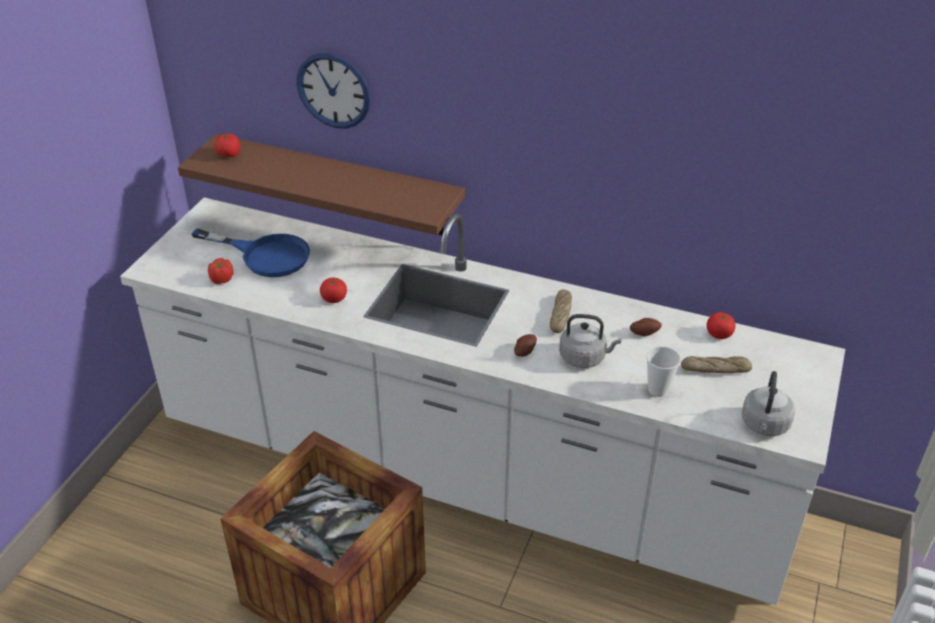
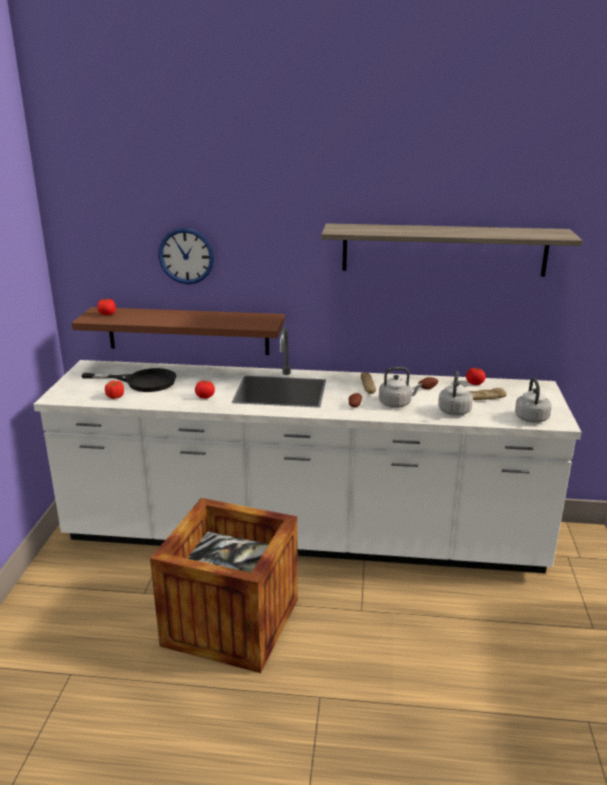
camera: 15 degrees left, 15 degrees down
(265, 255) = (142, 382): blue frying pan -> black frying pan
(658, 390) = (454, 412): cup -> grey kettle
(694, 142) = (444, 249): none -> shelf

